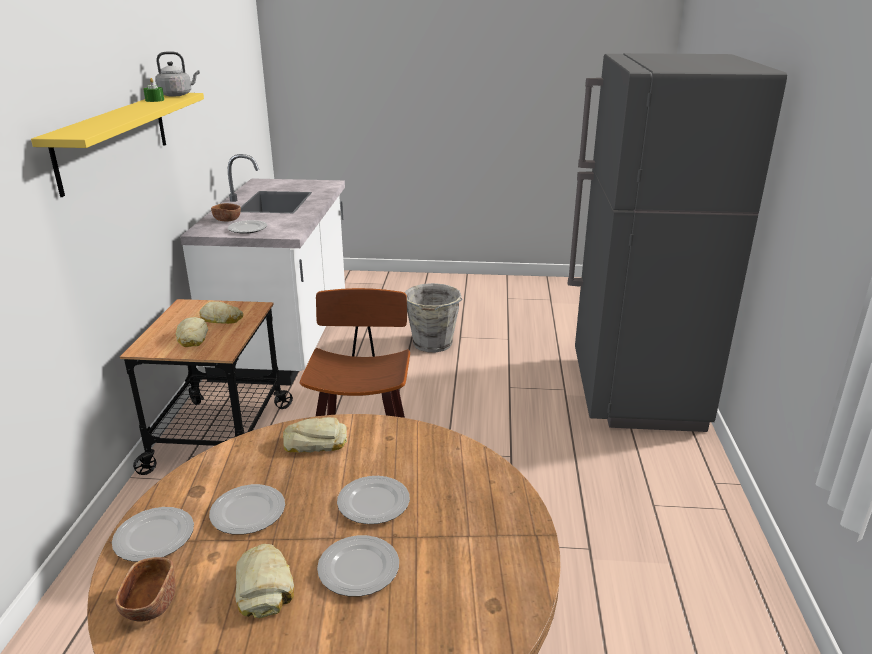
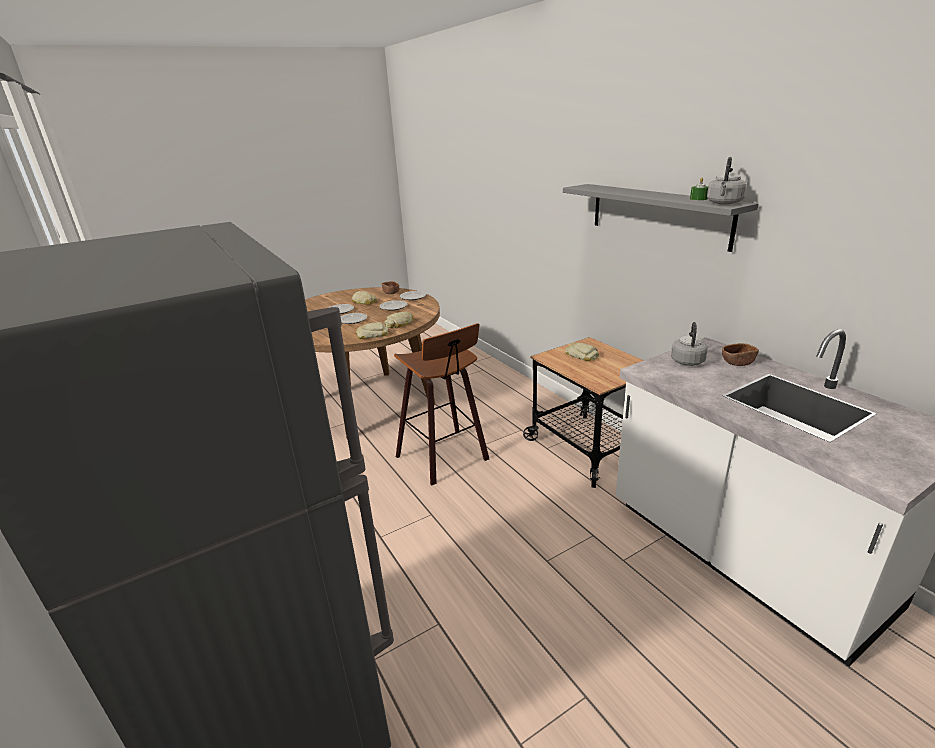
camera: 145 degrees right, 0 degrees up
(114, 140) = (657, 214): yellow shelf -> grey shelf
(221, 318) = (597, 369): bread -> bread (372, 335)
(247, 229) = (687, 360): plate -> grey kettle
(432, 344) = (597, 651): grey bucket -> none

